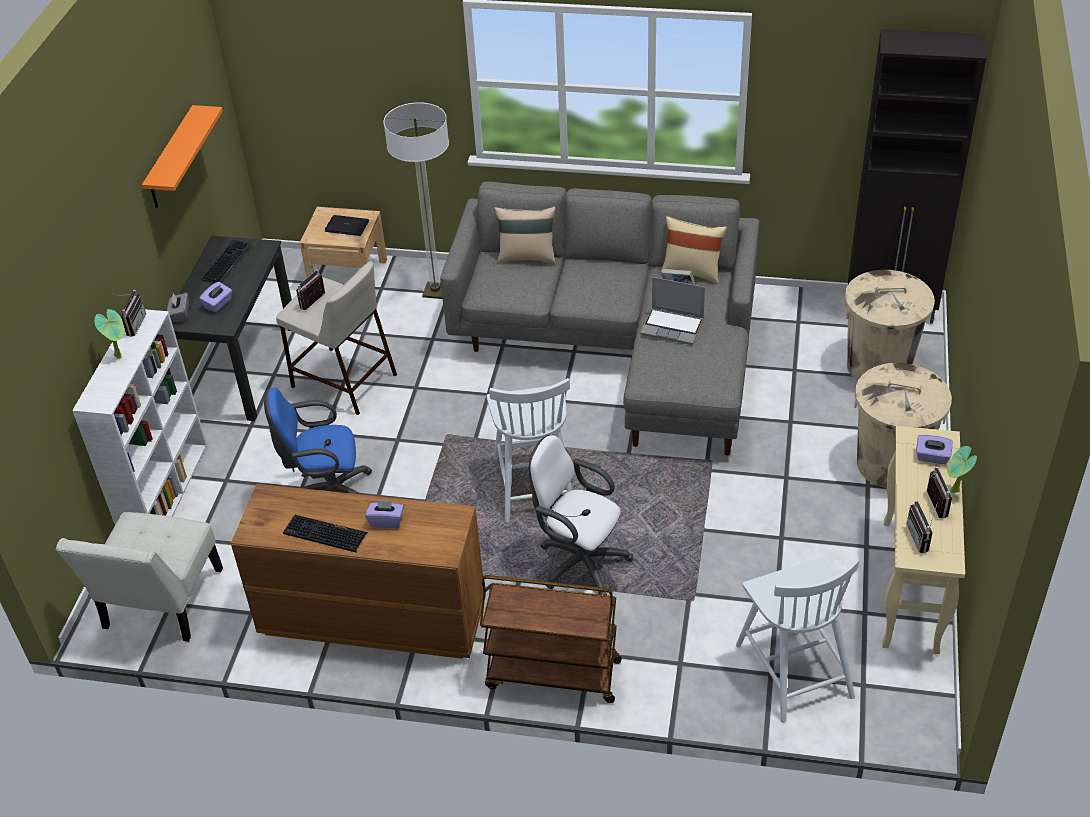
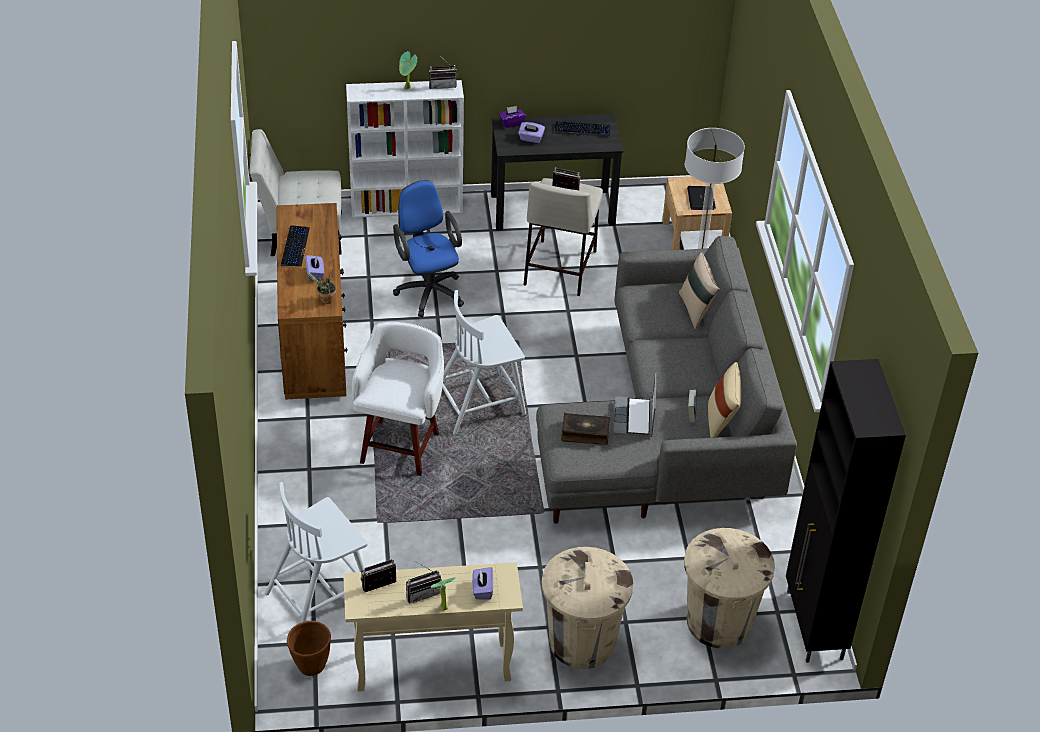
camera: 70 degrees right, 0 degrees up
(171, 159) = (594, 32): orange shelf -> none
(180, 314) = (512, 123): grey tissue box -> purple tissue box
(440, 518) = (325, 300): none -> potted plant
(552, 675) = (283, 450): brown cart -> none
(578, 562) = (400, 446): white office chair -> white stool
(684, 365) = (585, 433): none -> book
(898, 692) = (311, 666): none -> brown planter

